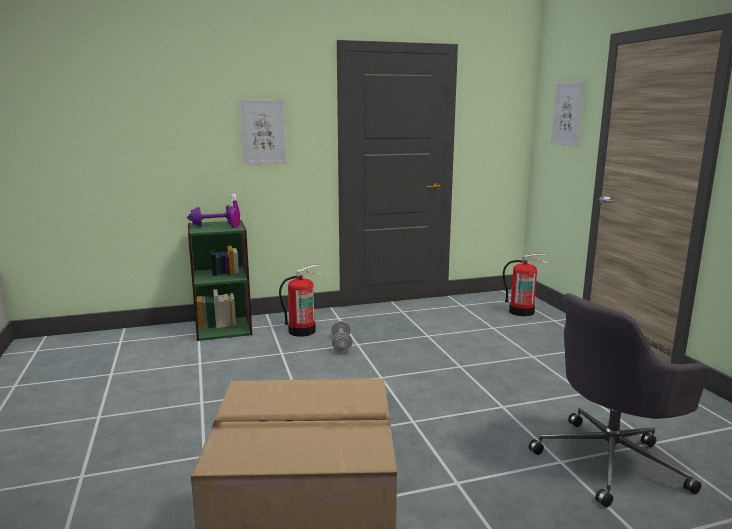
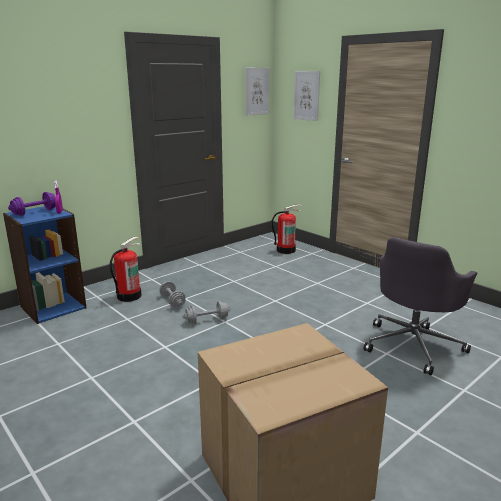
camera: 25 degrees left, 5 degrees up
(223, 328) = (53, 307): green bookcase -> blue bookcase
(263, 132) = (66, 119): picture -> picture (256, 91)
(361, 372) = (207, 320): none -> grey dumbbell

